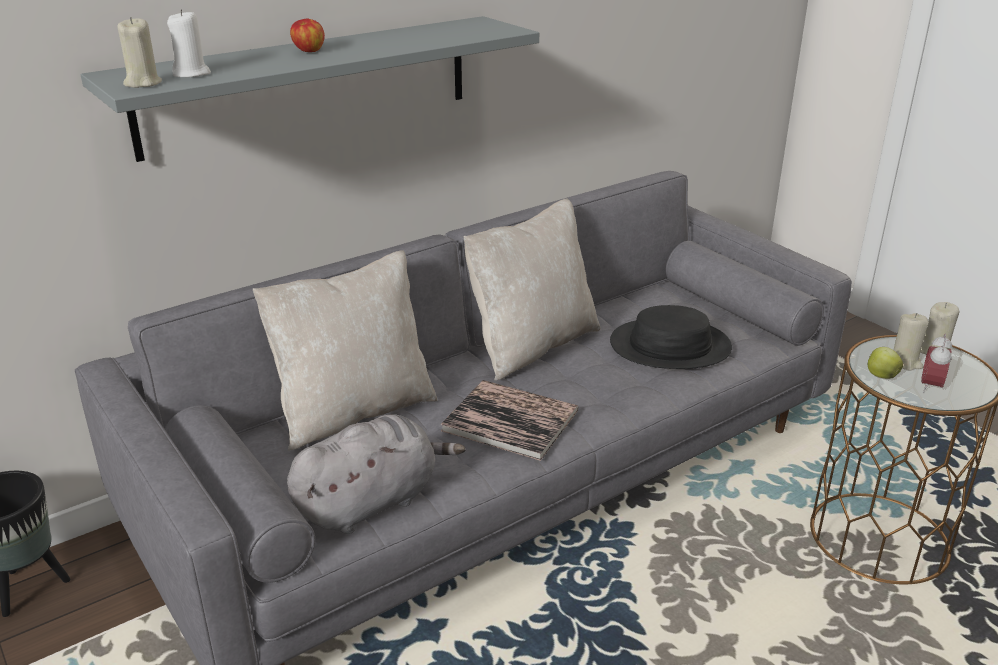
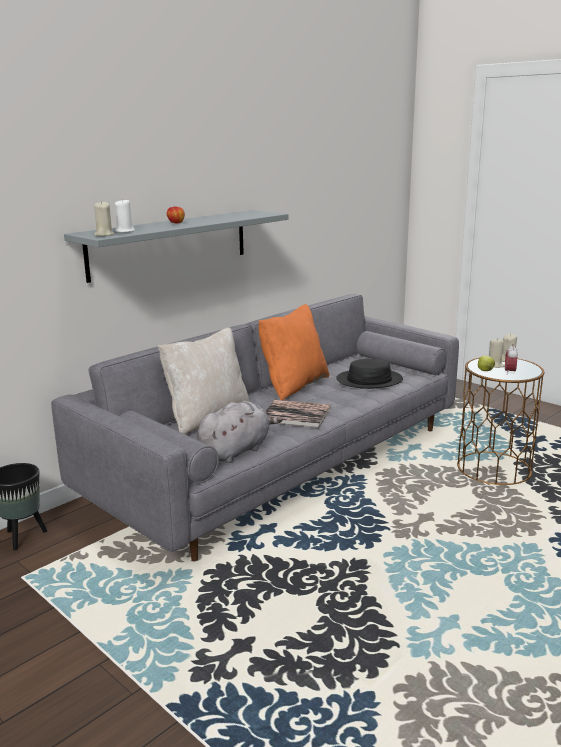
camera: 10 degrees left, 10 degrees down
(531, 345) = (293, 386): beige pillow -> orange pillow

